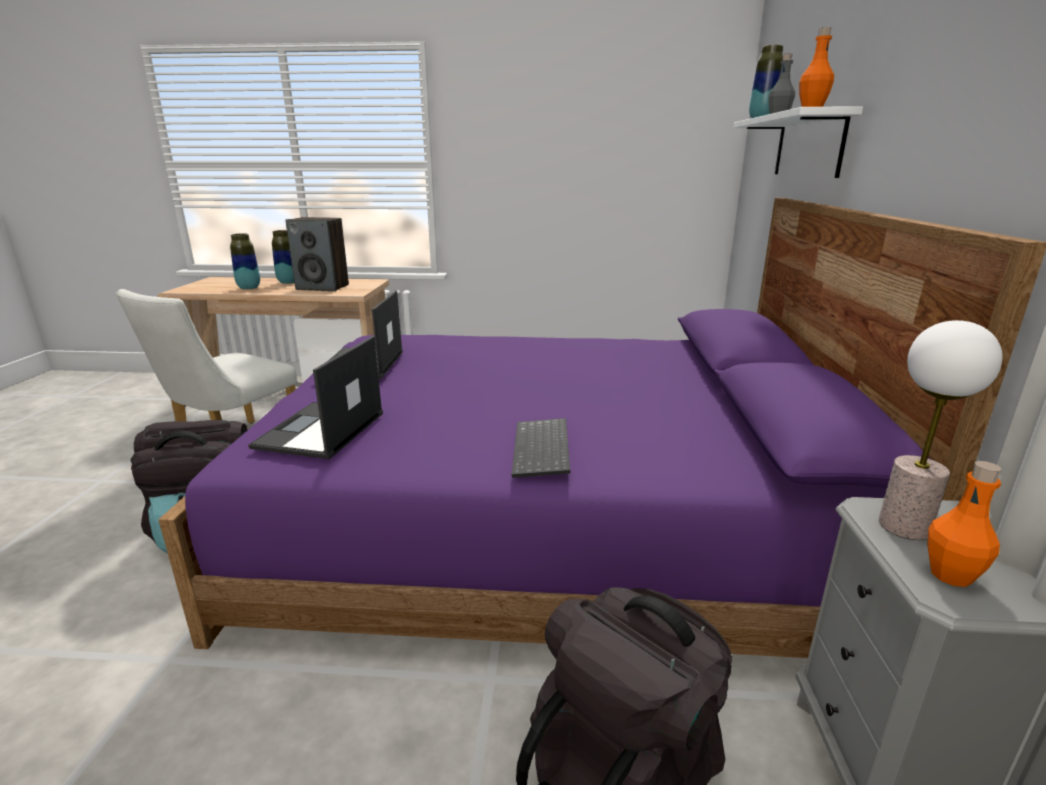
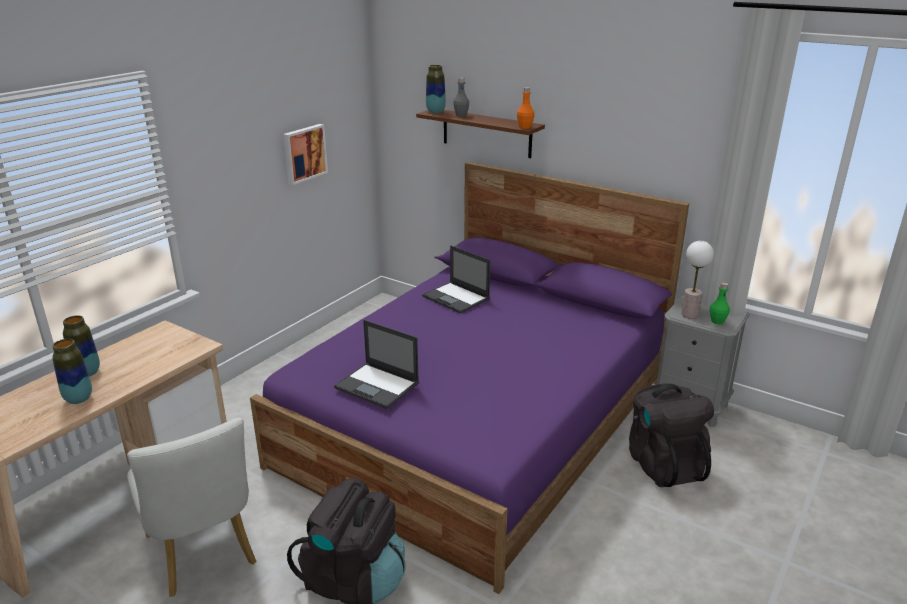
camera: 60 degrees left, 5 degrees up
(320, 431) = (484, 421): laptop -> laptop (456, 298)
(323, 287) = (150, 357): speaker -> none
(543, 450) = (565, 361): keyboard -> none
(612, 172) = (304, 153): none -> picture
(808, 146) = (486, 133): white shelf -> brown shelf
(950, 575) = (717, 321): orange bottle -> green bottle

